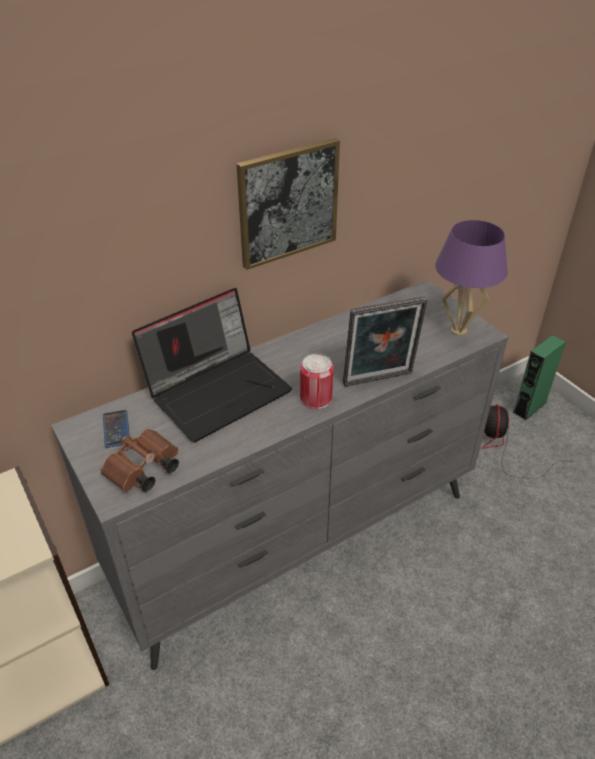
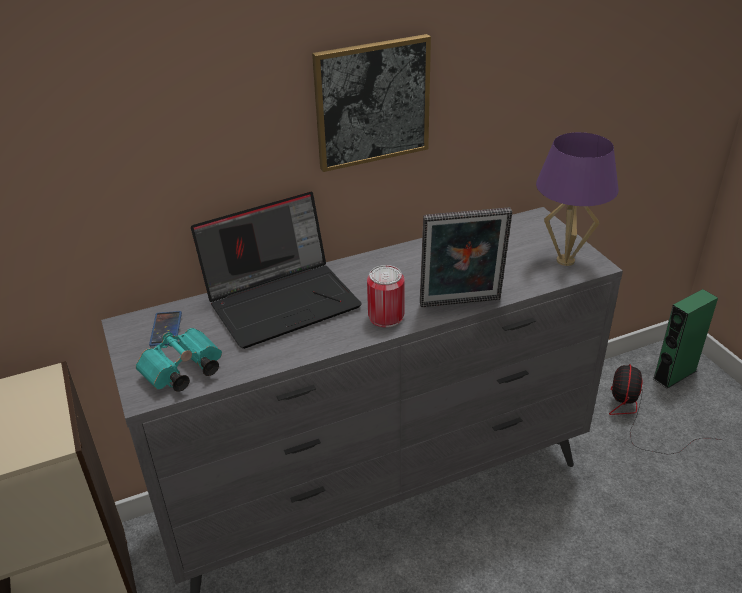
camera: 10 degrees right, 5 degrees down
(143, 472) = (181, 373): brown binoculars -> turquoise binoculars

